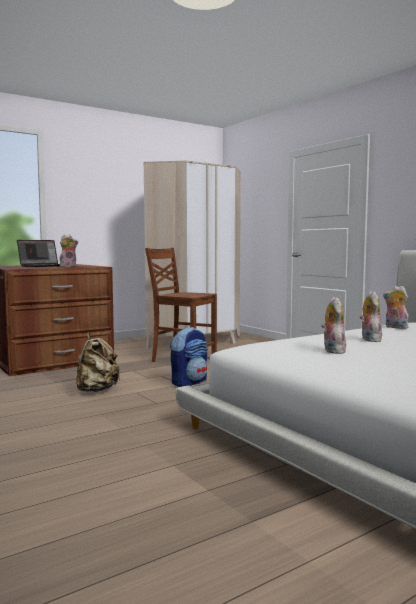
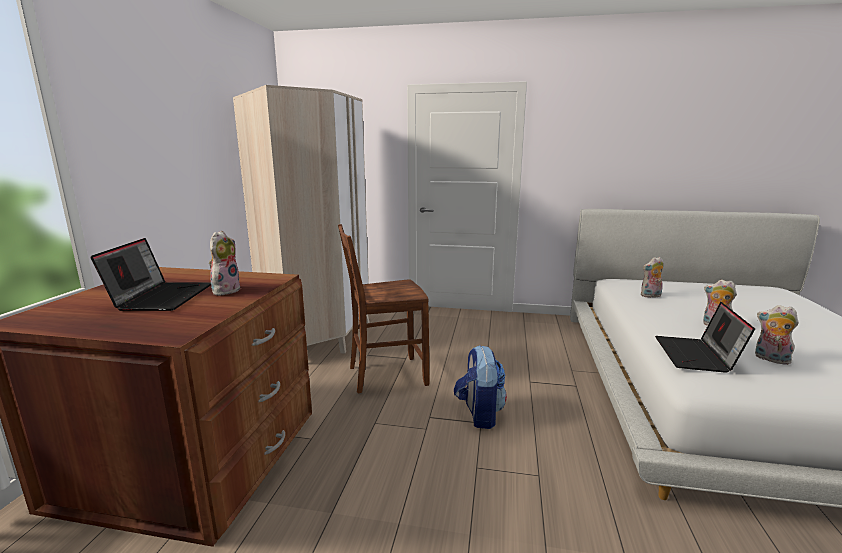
camera: 45 degrees left, 10 degrees up
(97, 390) = (428, 494): beige backpack -> none
(284, 341) = (697, 355): none -> laptop

